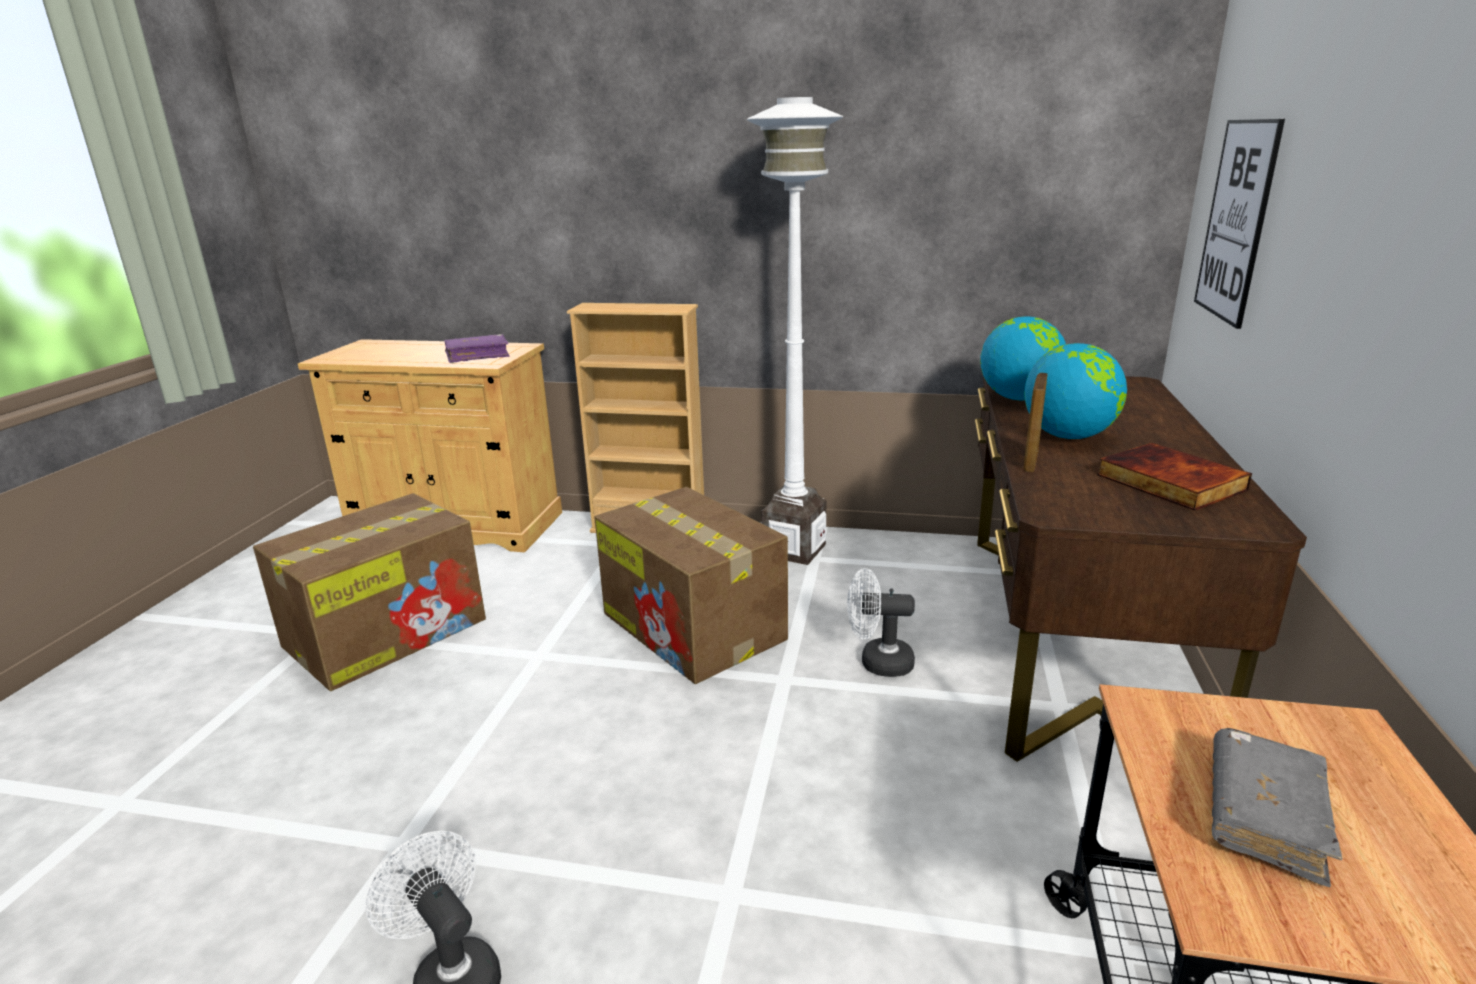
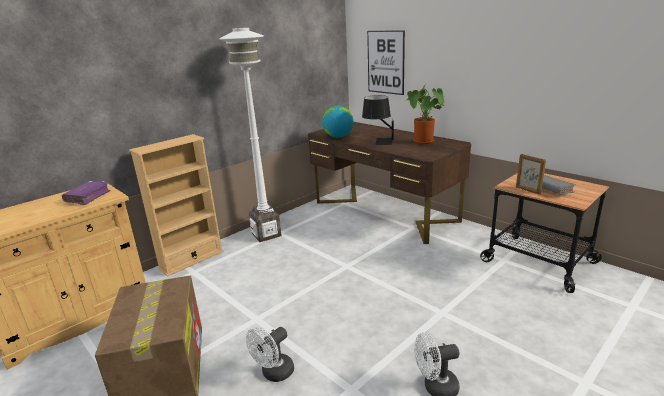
camera: 55 degrees left, 0 degrees up
(695, 627) = (289, 273): cardboard box -> none
(877, 662) = (359, 246): white fan -> white fan (274, 374)
(1030, 461) = (389, 149): picture frame -> picture frame (527, 190)
(1068, 436) = (378, 141): globe -> black table lamp
(1168, 482) = (425, 142): book -> potted plant

